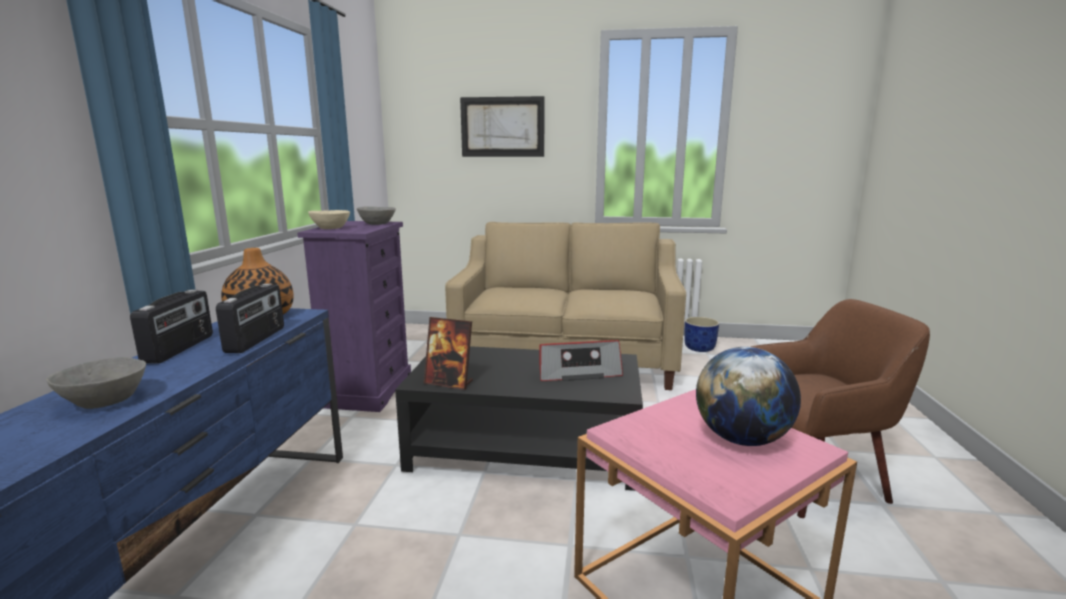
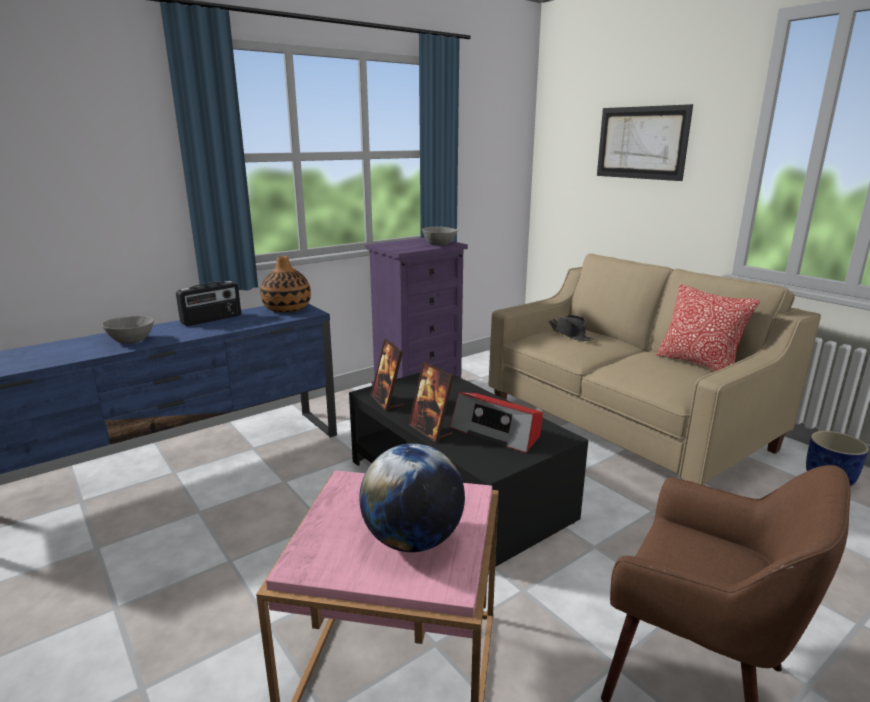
camera: 45 degrees right, 5 degrees up
(256, 339) = (250, 325): radio -> none
(331, 228) = (395, 244): beige bowl -> none
(510, 291) = (570, 334): none -> black hat
(531, 389) = (430, 430): none -> picture frame
(620, 289) = (698, 364): none -> pillow

